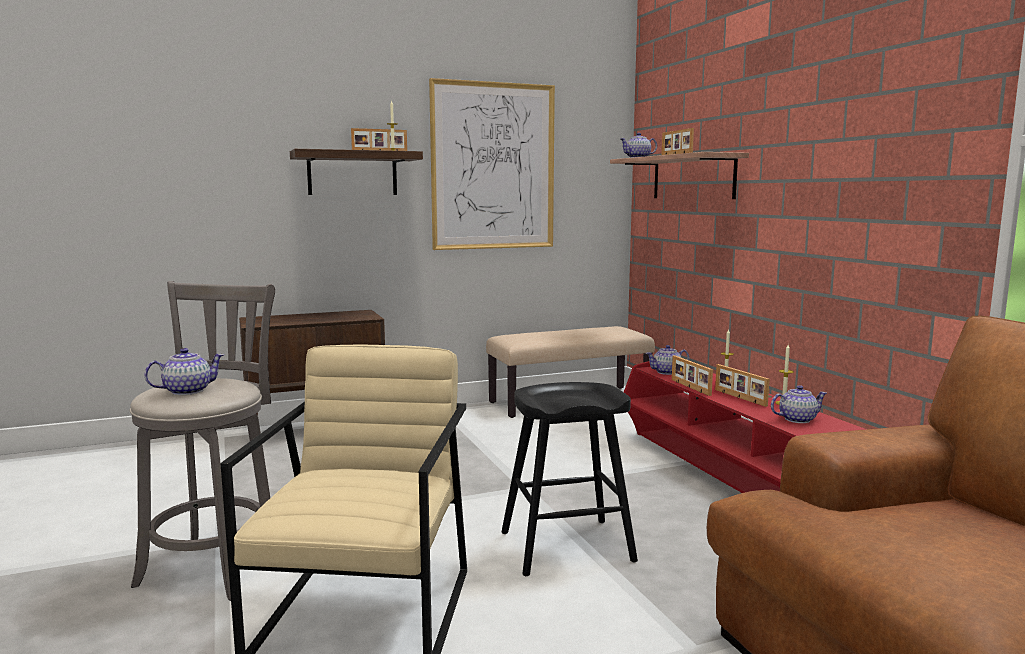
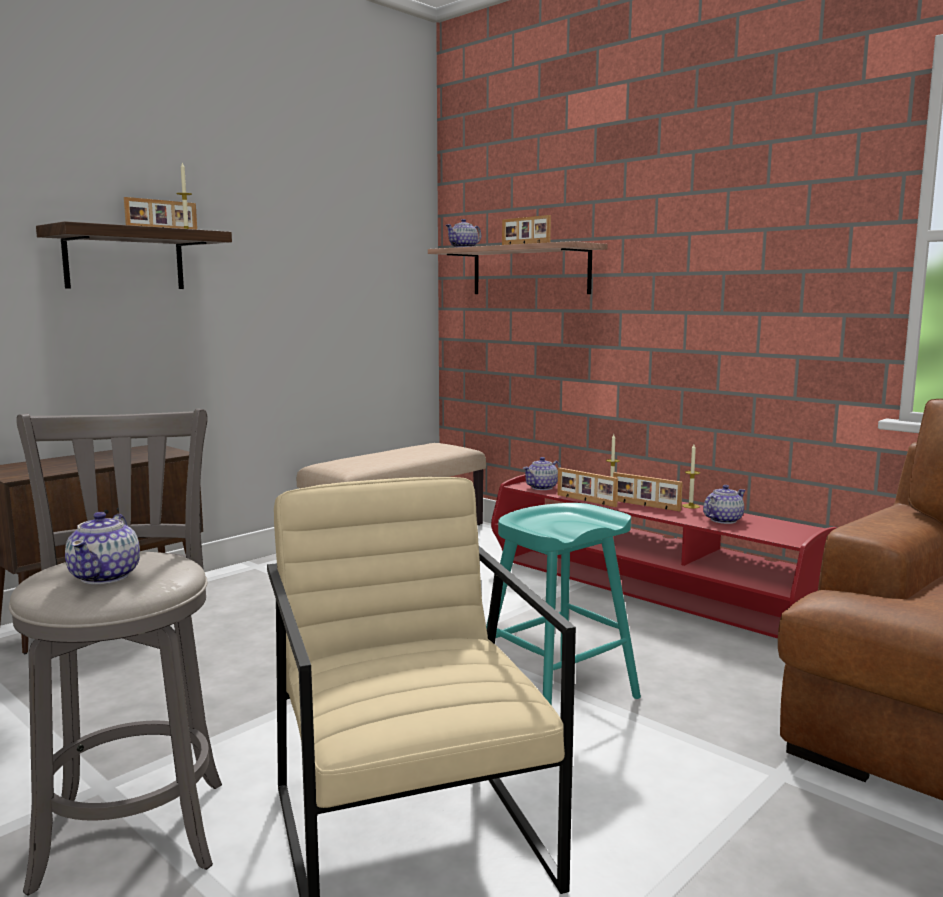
camera: 25 degrees left, 0 degrees up
(187, 391) = (106, 576): teapot -> teapot turned 150 degrees clockwise
(493, 166) = (296, 254): picture -> none
(566, 547) = (555, 697): black stool -> turquoise stool

